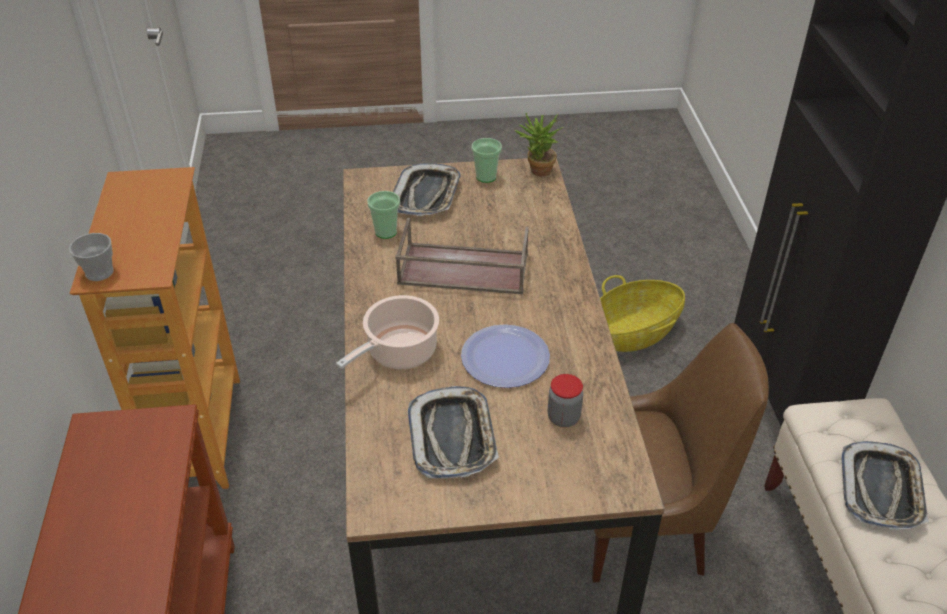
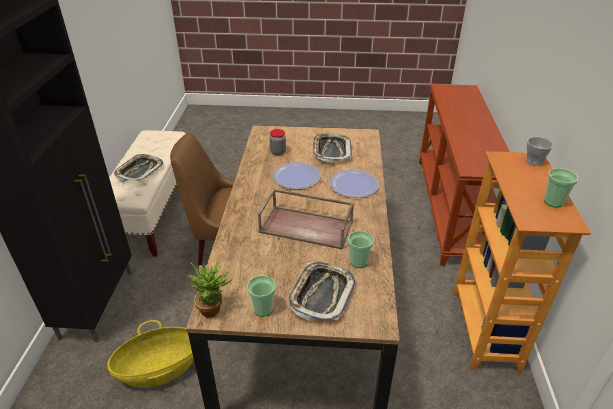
camera: 170 degrees left, 5 degrees down
(123, 205) = (553, 202): none -> cup
(399, 352) = (354, 185): cooking pot -> plate

